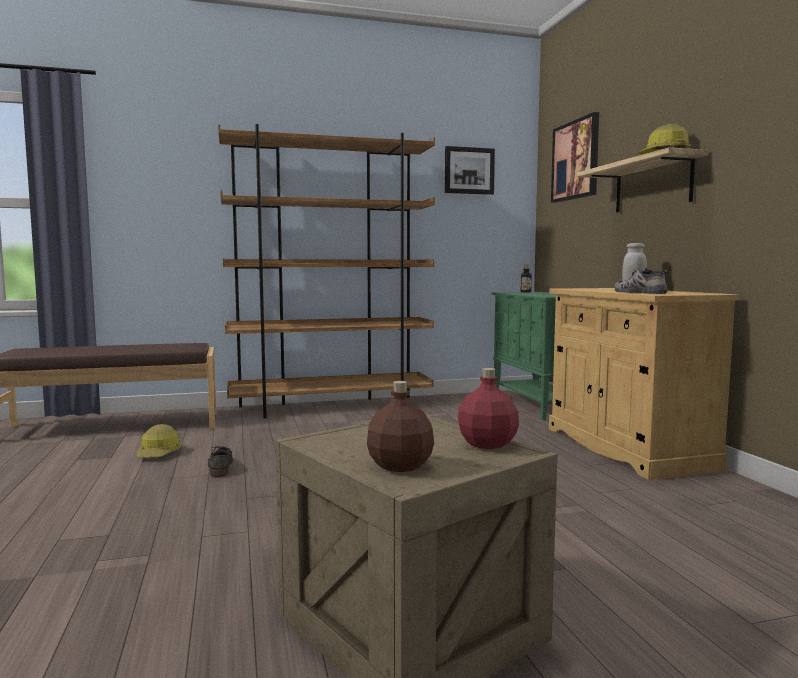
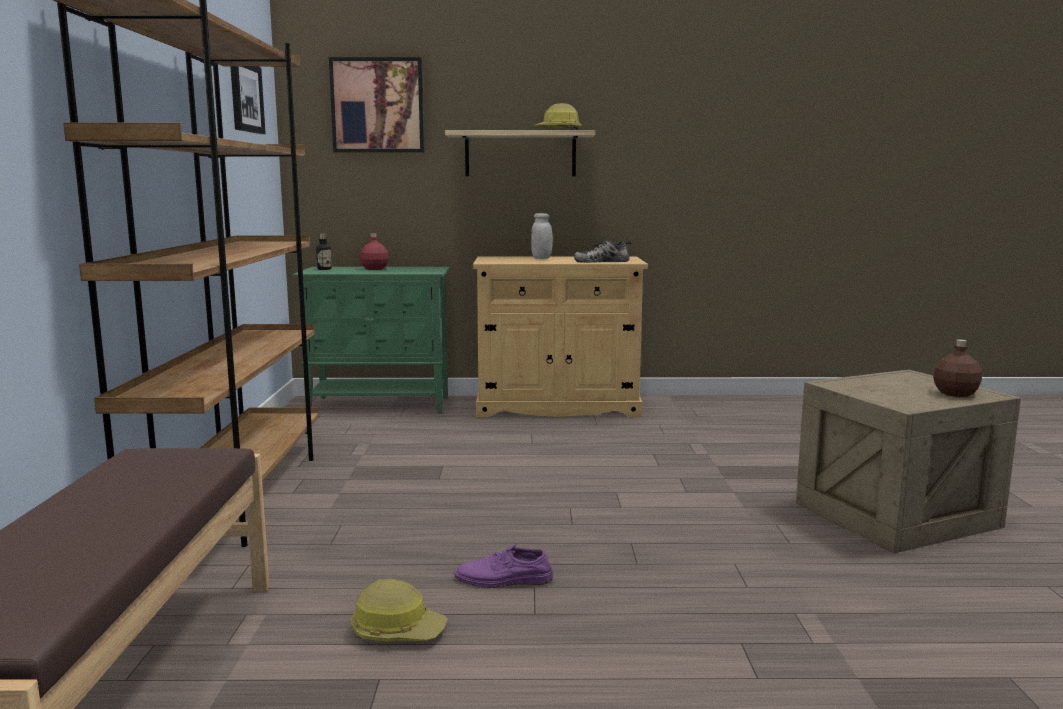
camera: 75 degrees left, 5 degrees up
(220, 467) = (503, 579): grey shoe -> purple shoe
(488, 443) = (895, 376): red bottle -> red bottle (374, 269)

